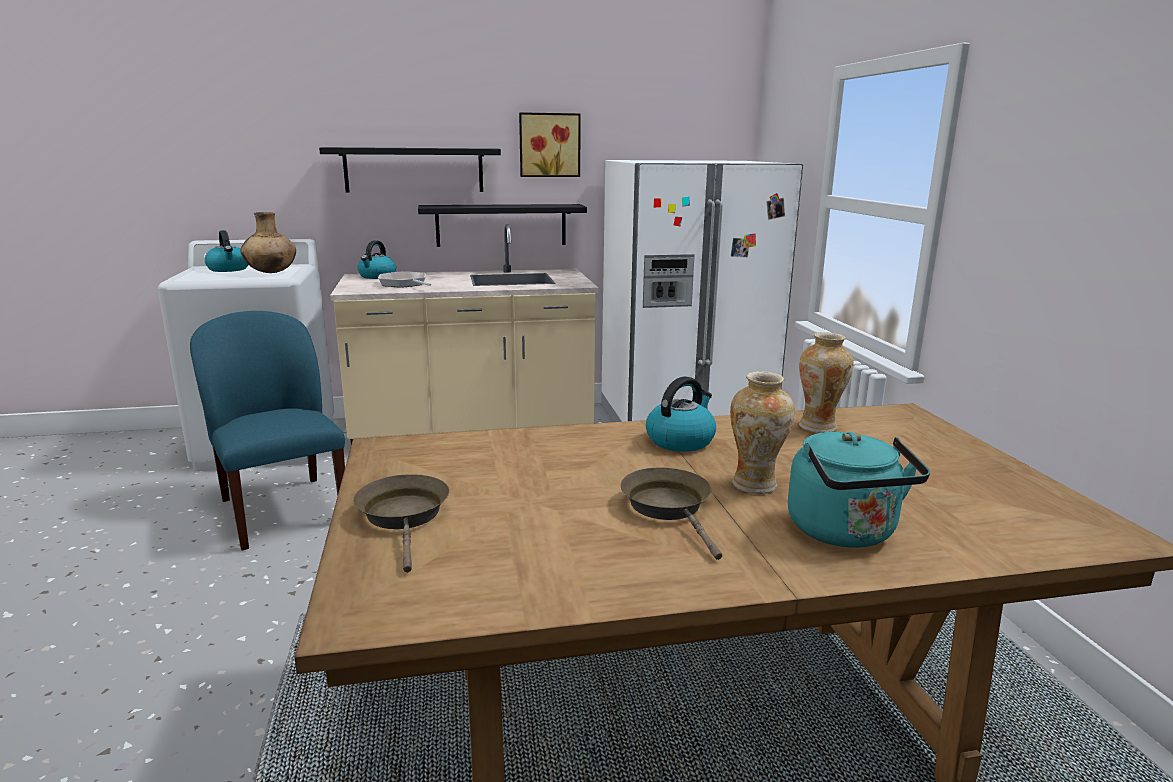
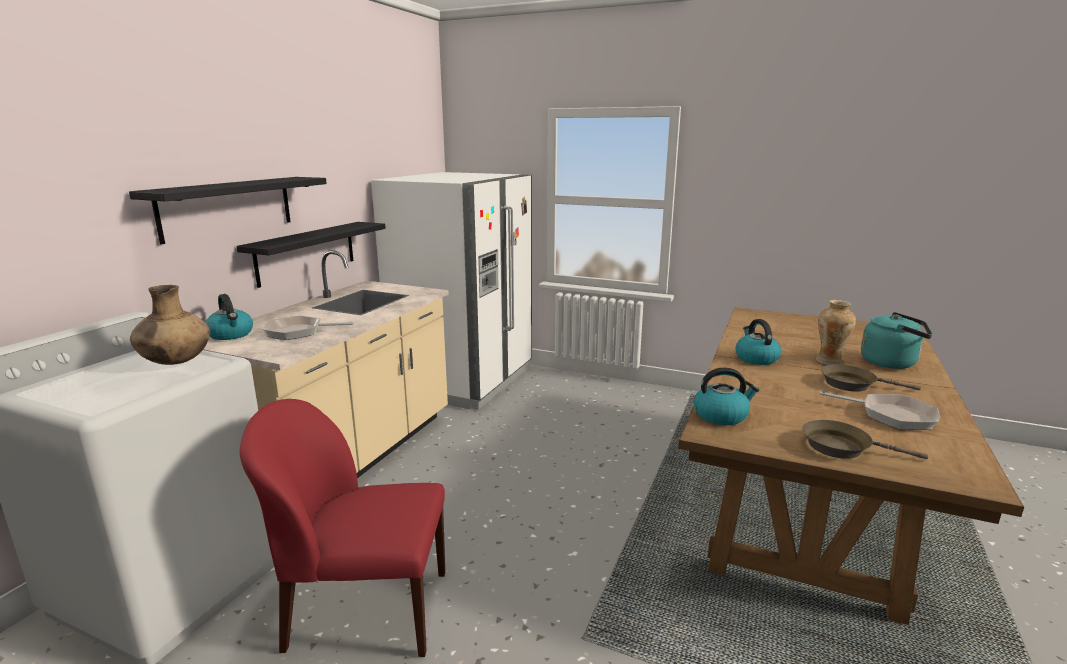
camera: 55 degrees left, 0 degrees up
(229, 269) = (91, 378): kettle -> kettle (721, 415)
(282, 510) = (365, 610): blue chair -> red chair
(549, 145) = (333, 170): picture -> none
(565, 543) = (891, 415): none -> frying pan
(818, 427) = (756, 330): vase -> none

